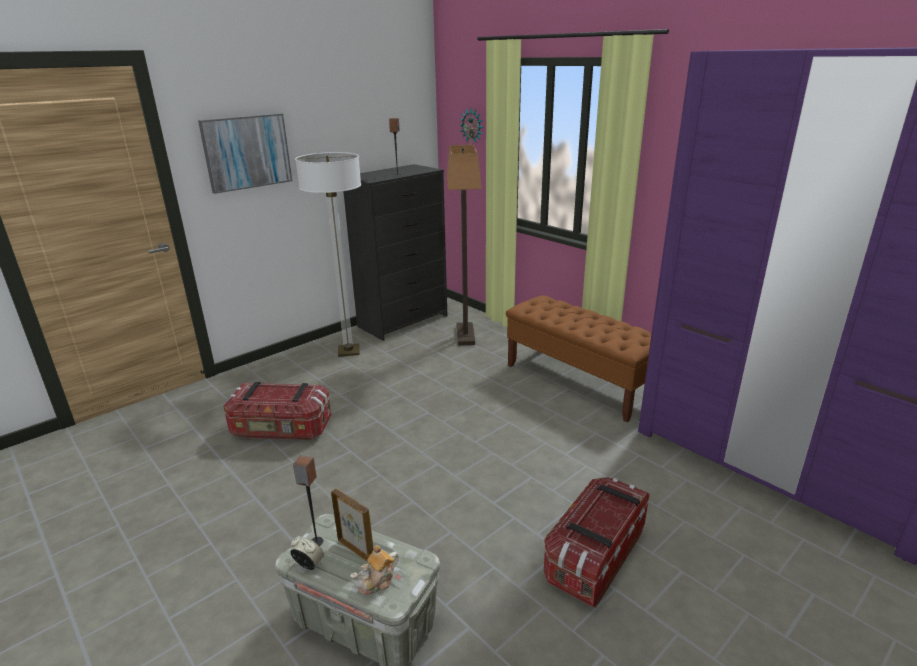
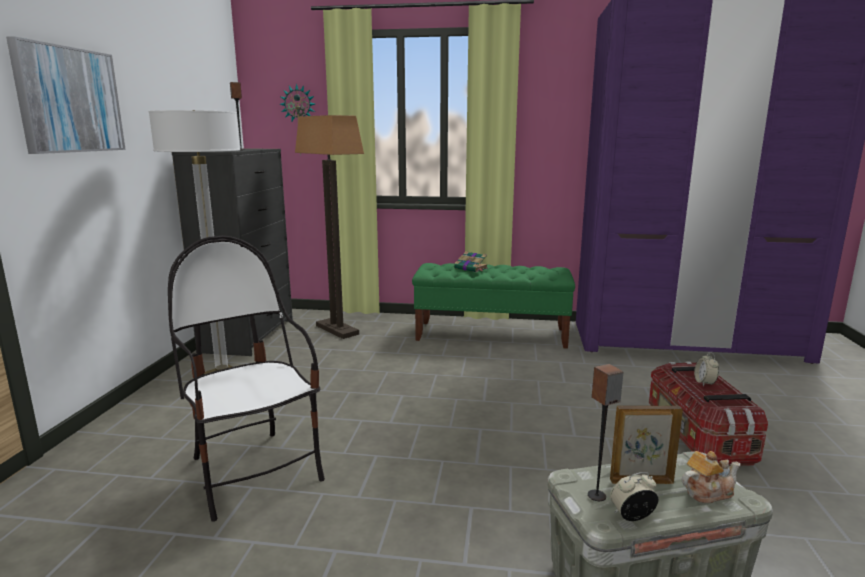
camera: 40 degrees left, 10 degrees down
(281, 430) = (254, 472): storage box -> chair
(377, 581) = (707, 492): teapot -> teapot turned 120 degrees counterclockwise
(566, 314) = (471, 268): none -> book
(579, 382) = (492, 334): brown bench -> green bench
(607, 512) = (704, 383): none -> alarm clock

